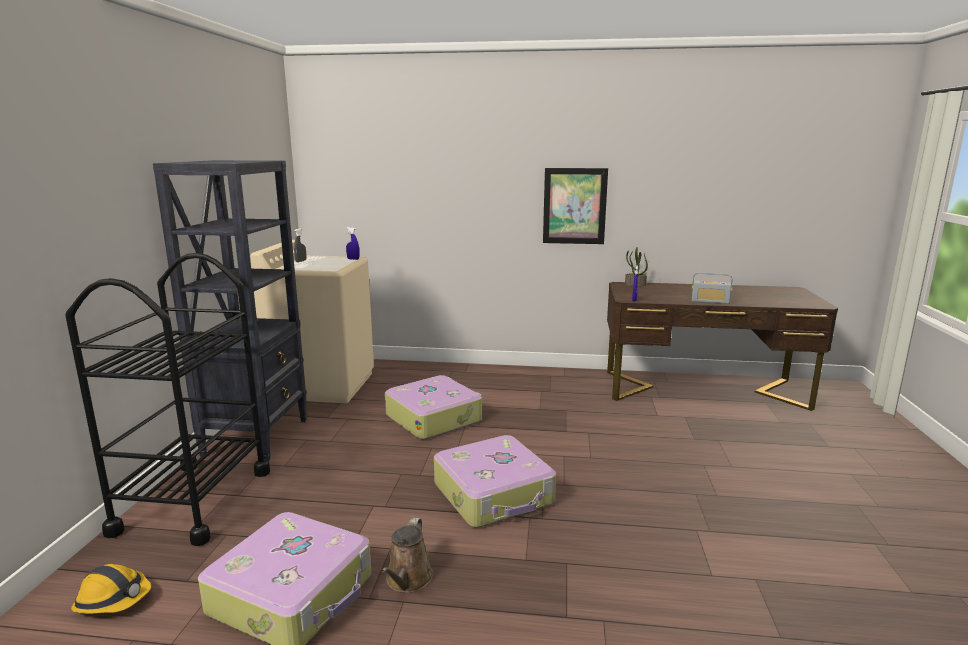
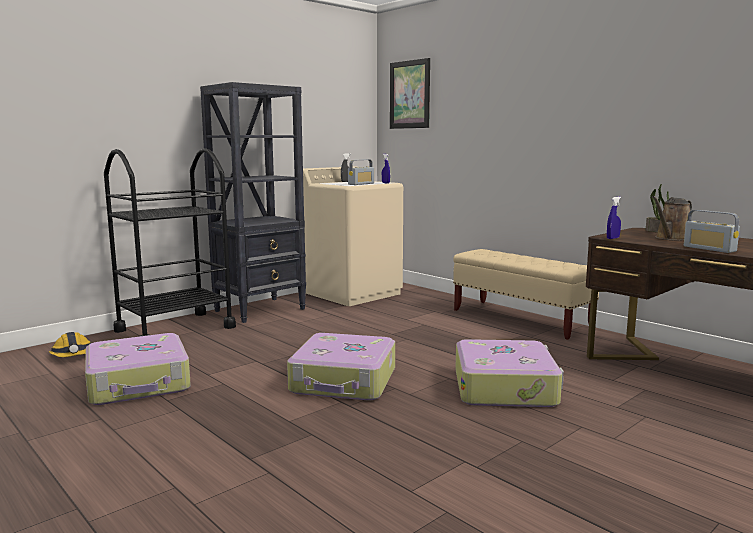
camera: 40 degrees right, 5 degrees down
(335, 264) = (361, 184): none -> radio
(408, 580) = (201, 401): brown watering can -> brown watering can (672, 238)
(434, 418) = (392, 328): suitcase -> suitcase (505, 387)
(515, 375) = (521, 319): none -> beige bench
(574, 206) = (601, 137): picture -> picture (409, 94)

